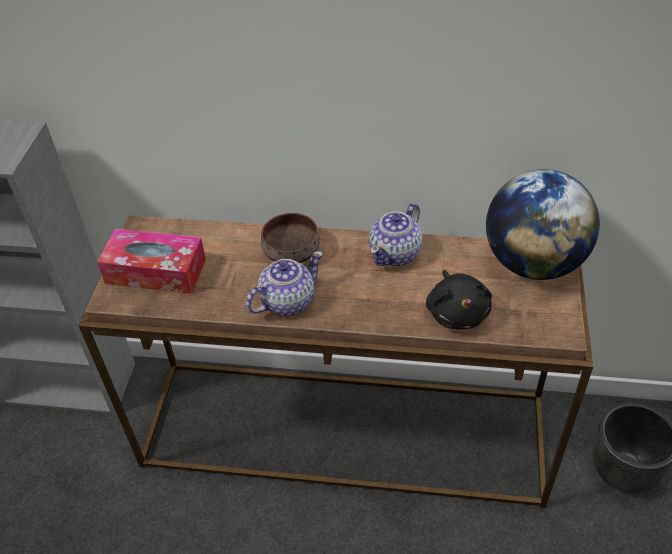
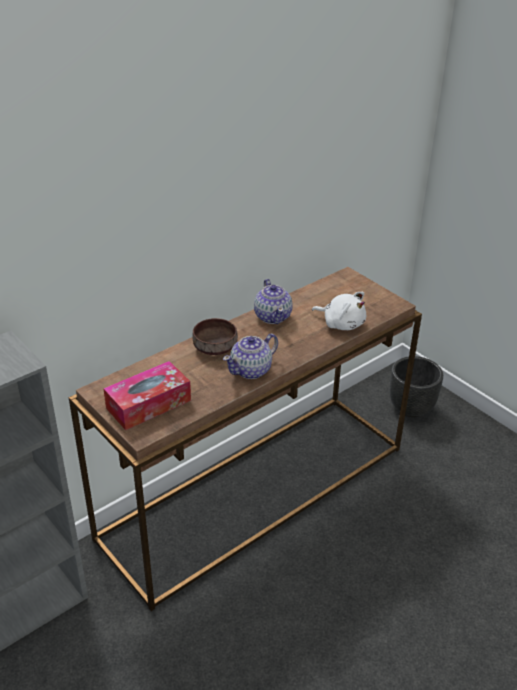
camera: 50 degrees left, 10 degrees down
(286, 301) = (251, 370): teapot -> teapot turned 135 degrees counterclockwise
(457, 312) = (341, 323): black plush toy -> white plush toy
(533, 263) = (343, 284): globe -> none

